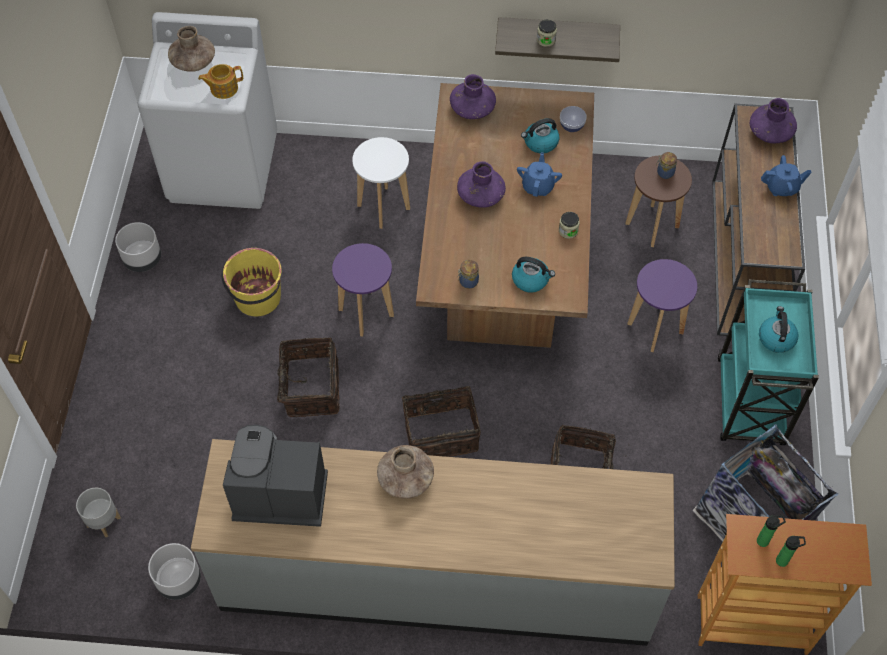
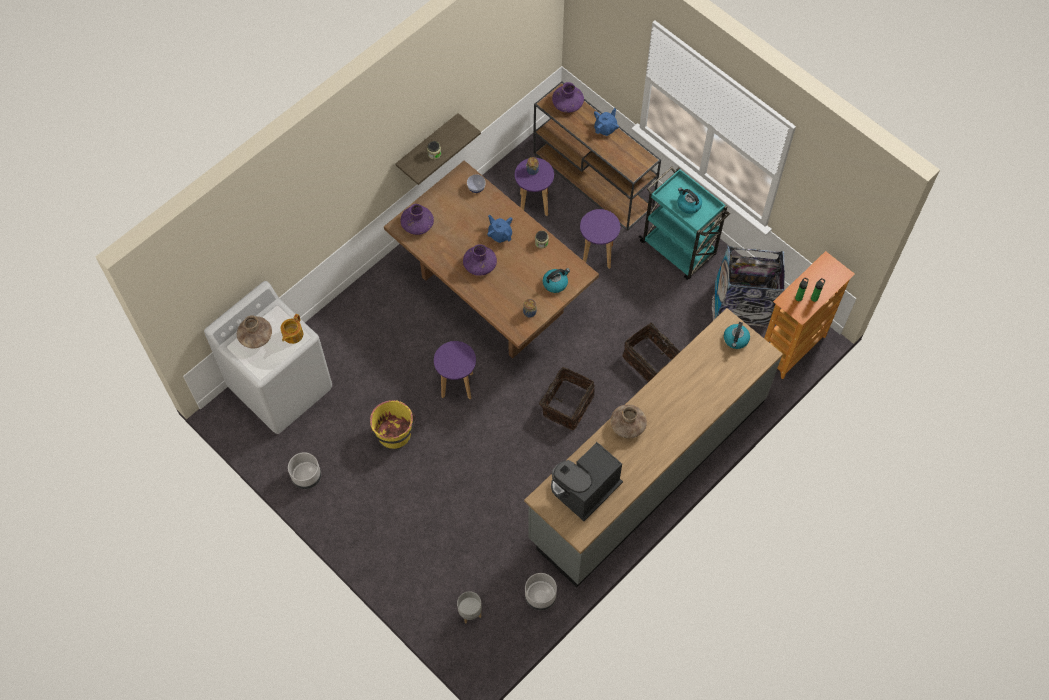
camera: 50 degrees left, 5 degrees up
(309, 388) = (479, 448): basket -> none
(383, 207) = (393, 324): white stool -> none
(540, 143) = (473, 211): kettle -> kettle (736, 339)
(652, 226) = (534, 204): brown stool -> purple stool

